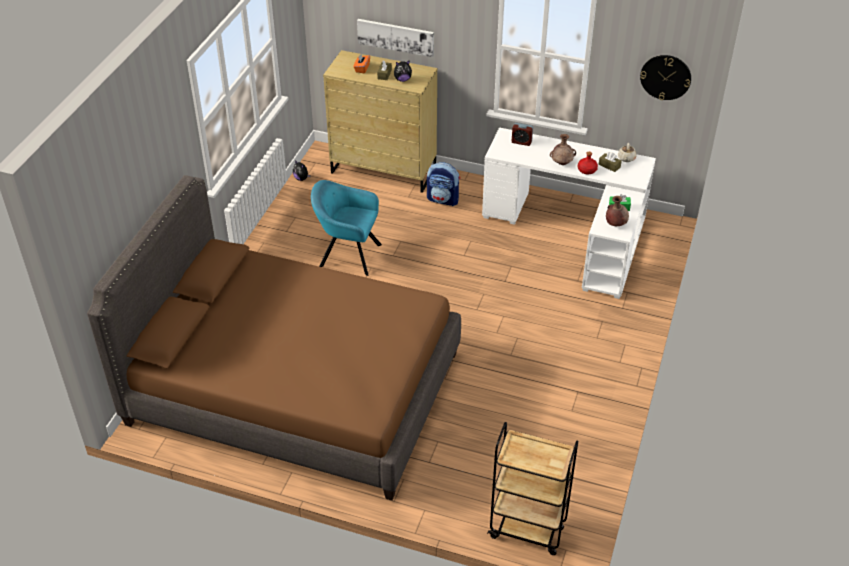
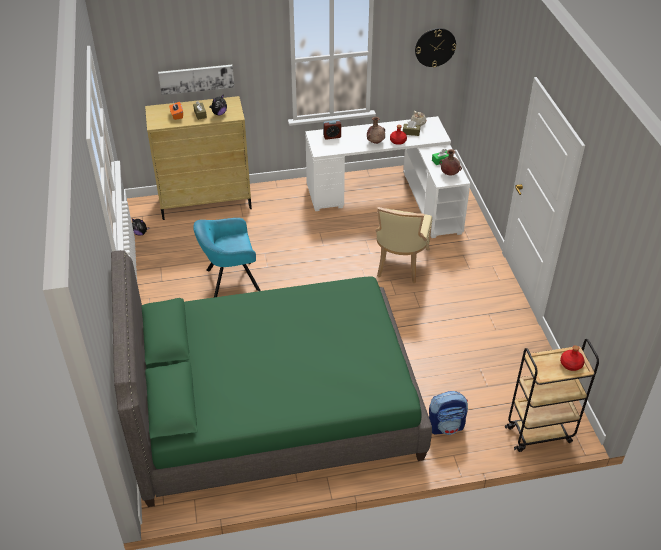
camera: 30 degrees left, 0 degrees up
(294, 389) = (273, 407): brown bed -> green bed
(443, 199) = (272, 208): backpack -> backpack (446, 426)
(527, 304) = (400, 264): none -> beige chair
(549, 460) = (571, 364): none -> red bottle

